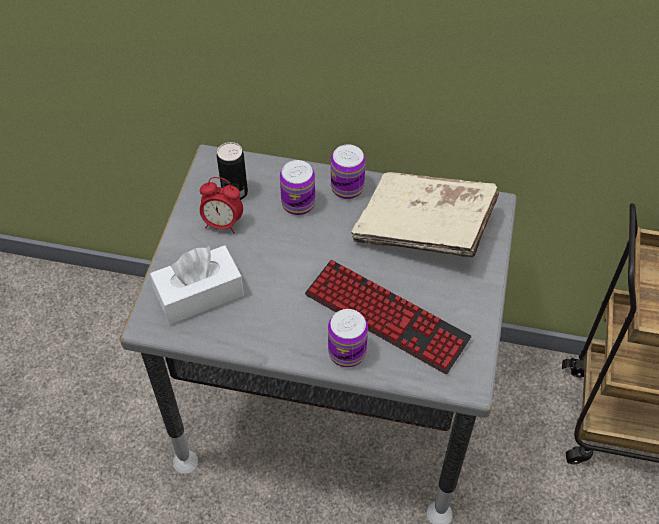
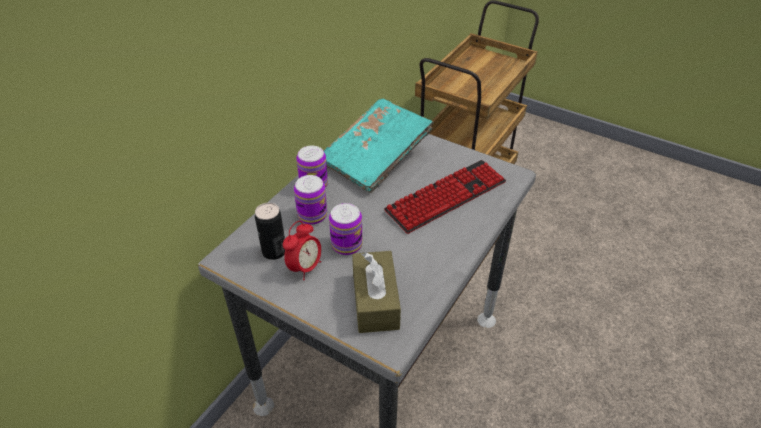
camera: 70 degrees left, 10 degrees down
(199, 294) = (375, 301): white tissue box -> brown tissue box
(347, 352) = (470, 225): can -> can (347, 245)
(424, 228) = (376, 158): beige book -> turquoise book

